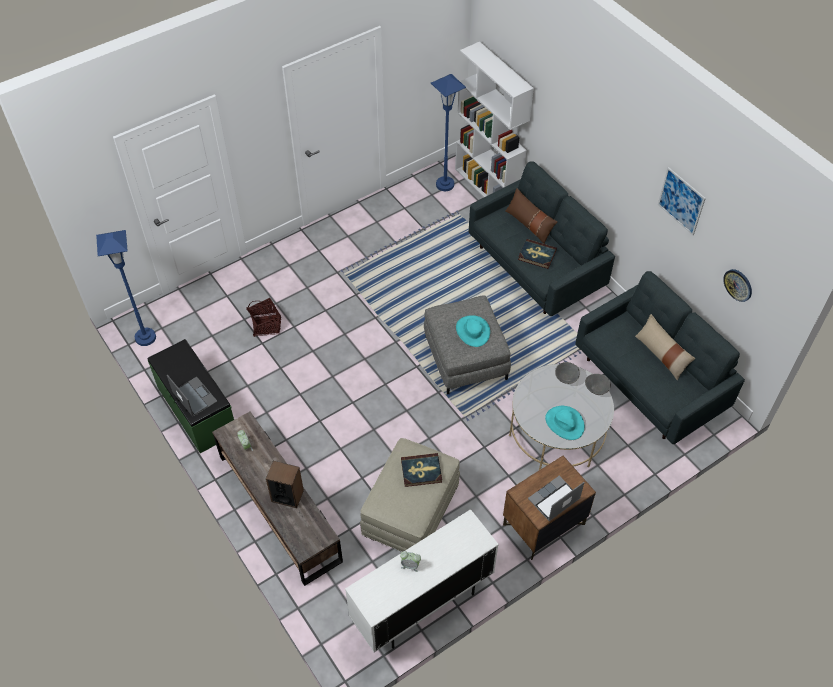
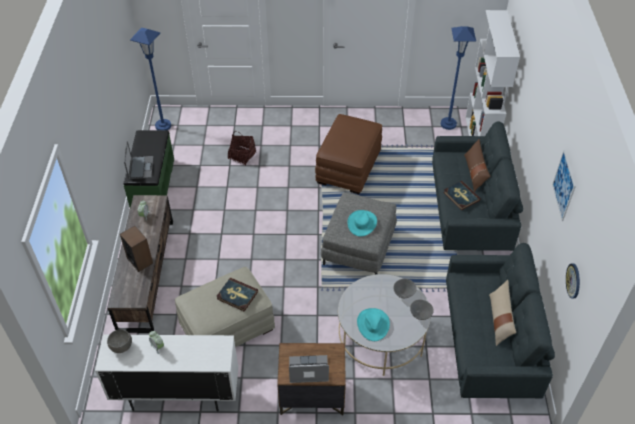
camera: 35 degrees right, 5 degrees down
(375, 587) = (121, 346): none -> grey bowl
(386, 280) = (348, 167): none -> brown ottoman

